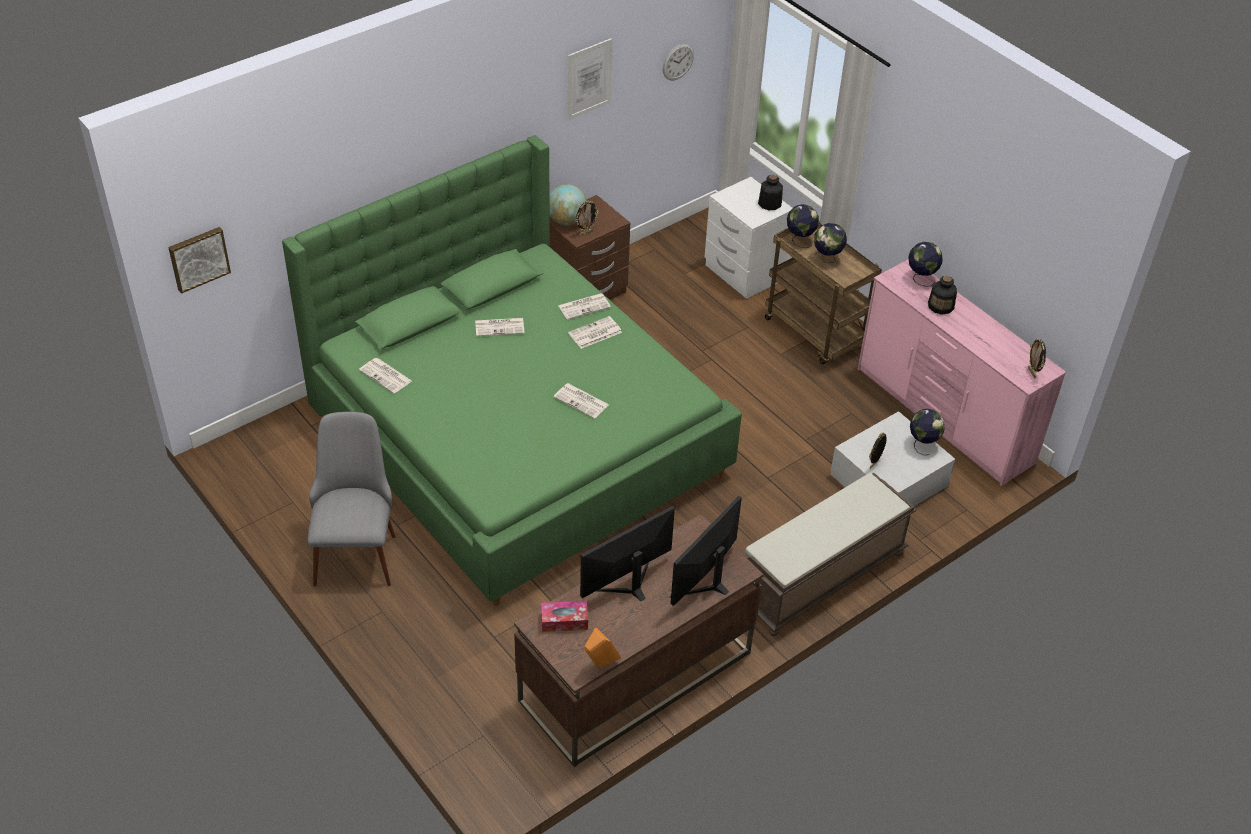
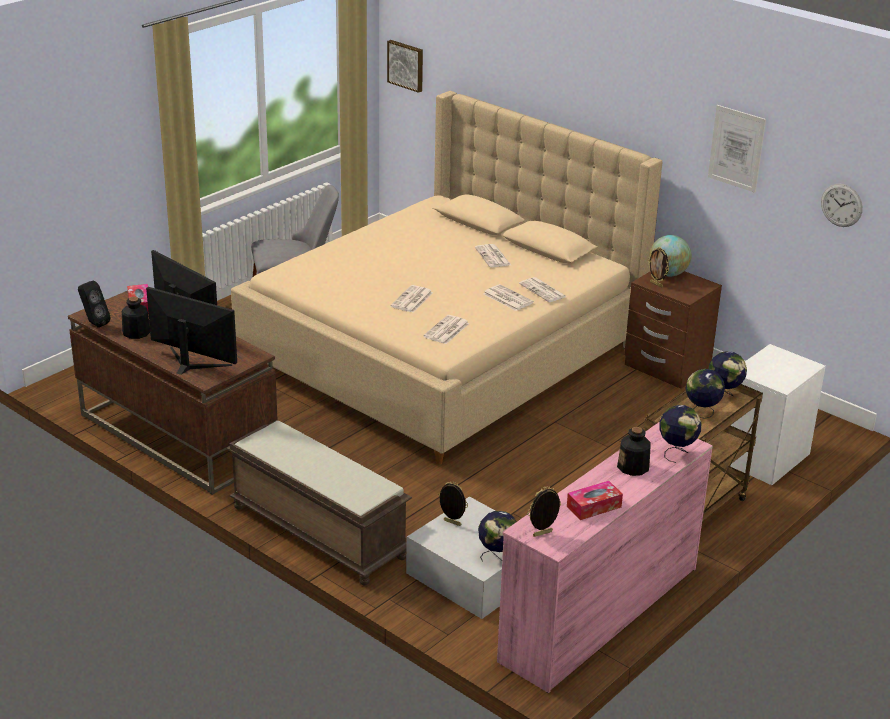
camera: 80 degrees right, 15 degrees down
(386, 376) = (408, 219): newspaper -> newspaper (446, 330)
(517, 438) = (445, 353): green bed -> beige bed
(600, 665) = (94, 323): orange speaker -> black speaker
(769, 203) = (783, 379): bottle -> bottle (136, 332)
(995, 338) = (594, 507): none -> tissue box

